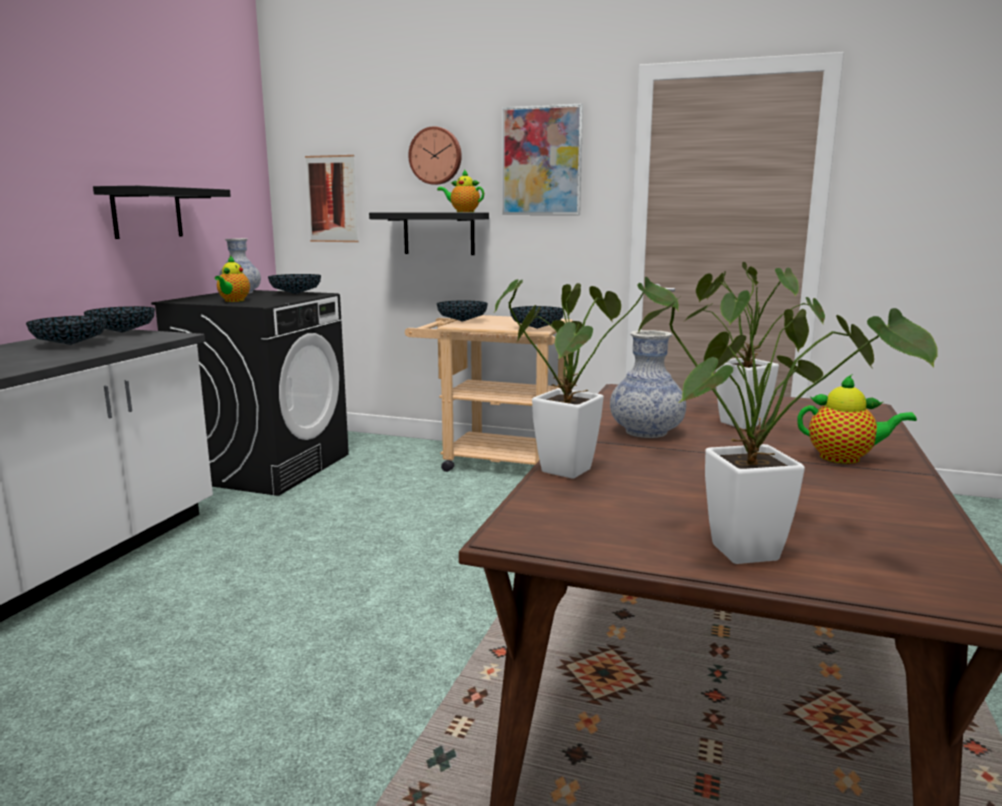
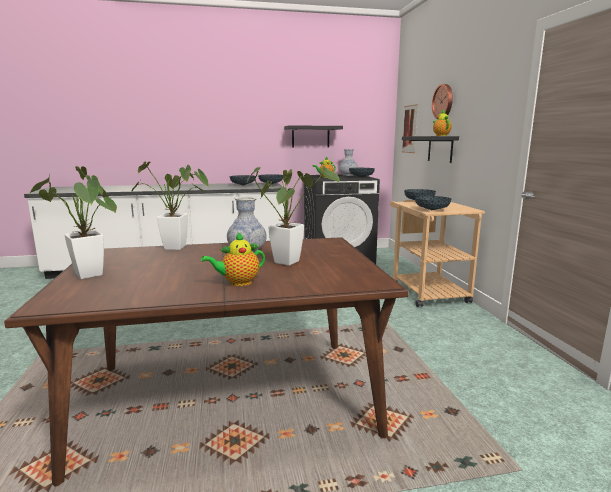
camera: 60 degrees right, 0 degrees up
(541, 161) = (483, 100): picture -> none
(844, 458) = (238, 283): teapot -> teapot turned 75 degrees clockwise

